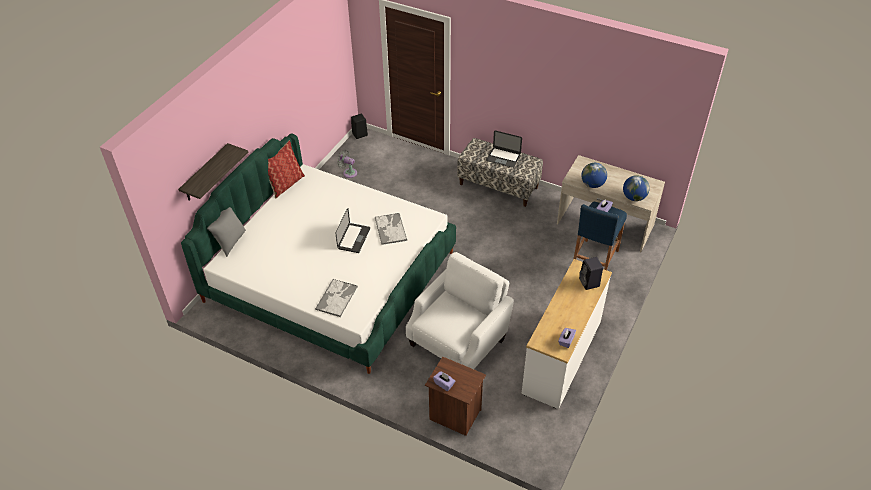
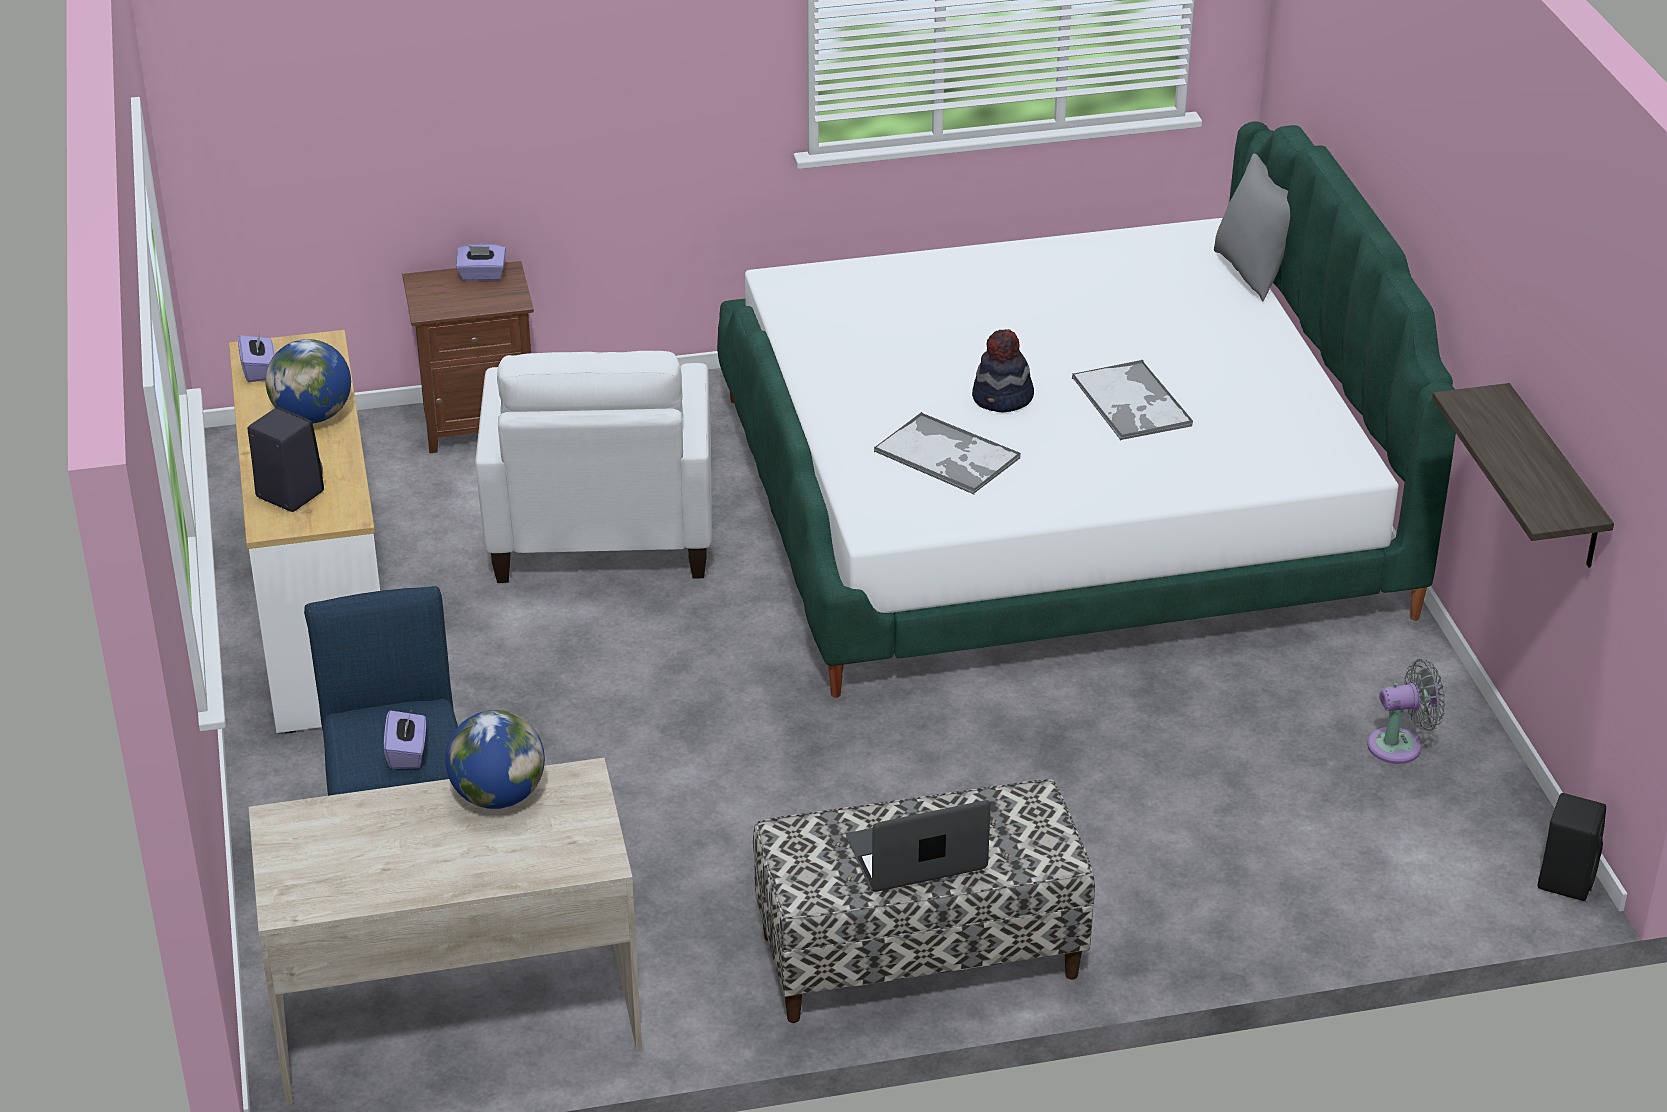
camera: 140 degrees right, 10 degrees down
(205, 173) = (1342, 92): shelf -> shelf (1554, 480)
(285, 184) = (1349, 420): pillow -> none
(336, 298) = (877, 294): tray -> tray (1132, 403)
(354, 238) = (1003, 399): laptop -> hat
(634, 197) = (331, 820): globe -> globe (312, 416)

